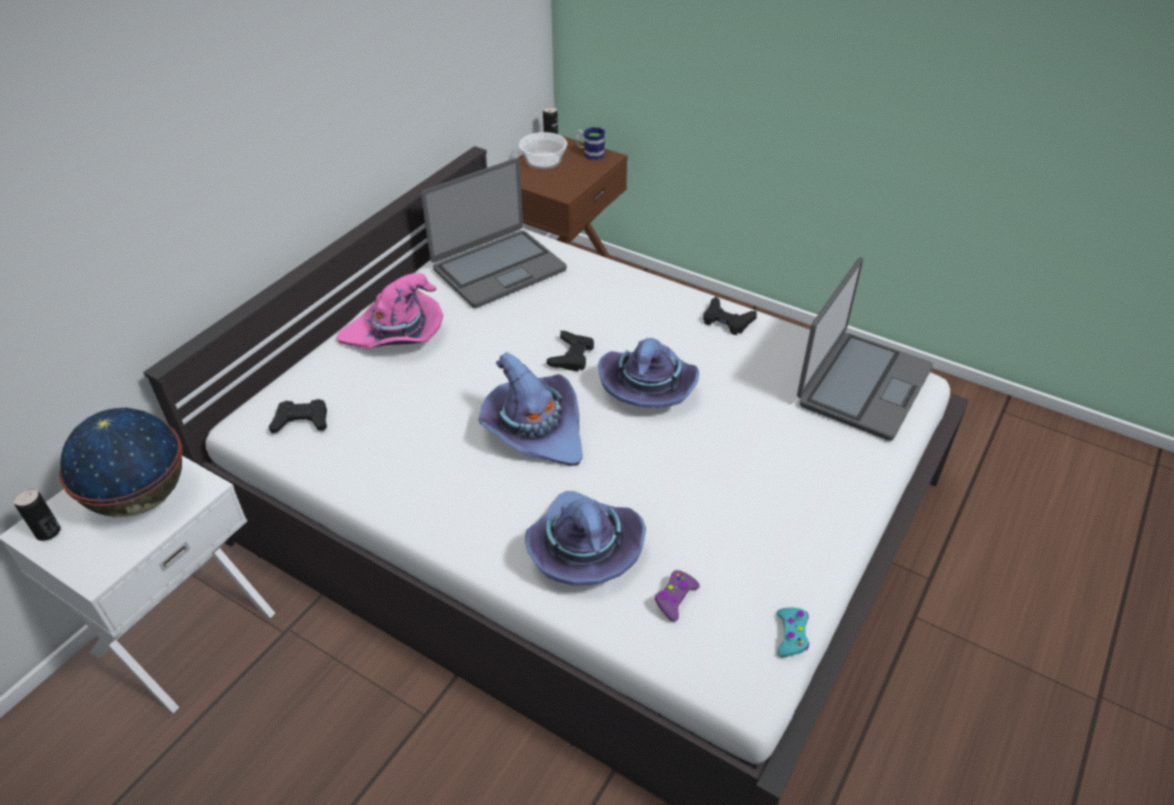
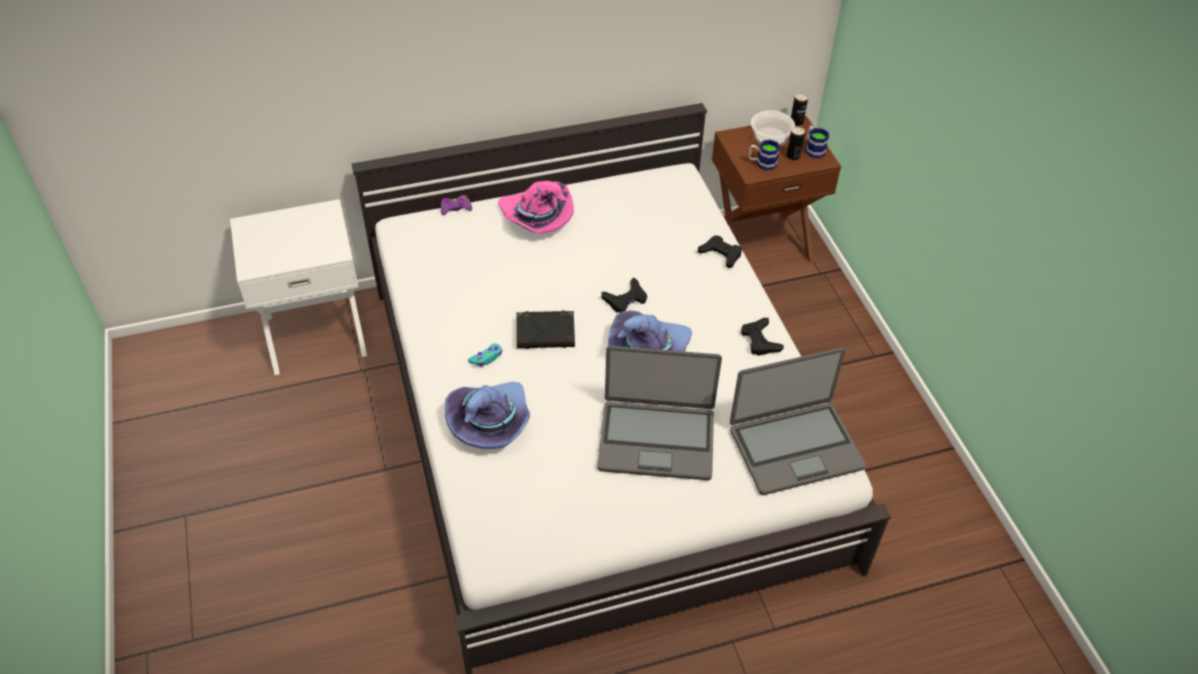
camera: 40 degrees right, 5 degrees up
(48, 532) = (251, 230): can -> can (793, 156)
(140, 497) = (305, 238): globe -> none
(301, 421) = (429, 243): black game controller -> black game controller (720, 254)
(498, 269) = (650, 208): laptop -> laptop (656, 439)
(534, 430) = (546, 333): purple hat -> black book
(562, 182) = (762, 163): none -> mug
(675, 598) = (506, 485): purple game controller -> purple game controller (455, 208)
(791, 635) = (545, 554): turquoise game controller -> turquoise game controller (486, 358)

